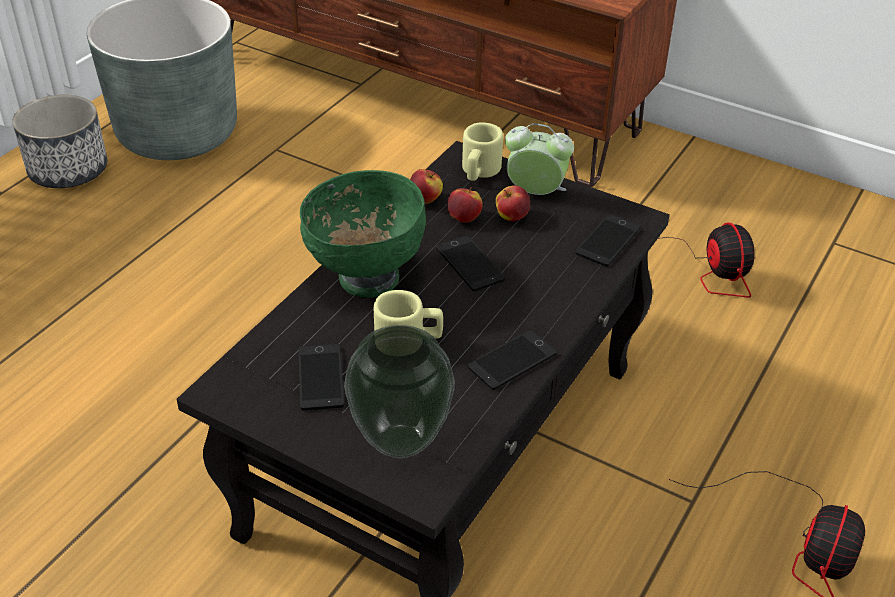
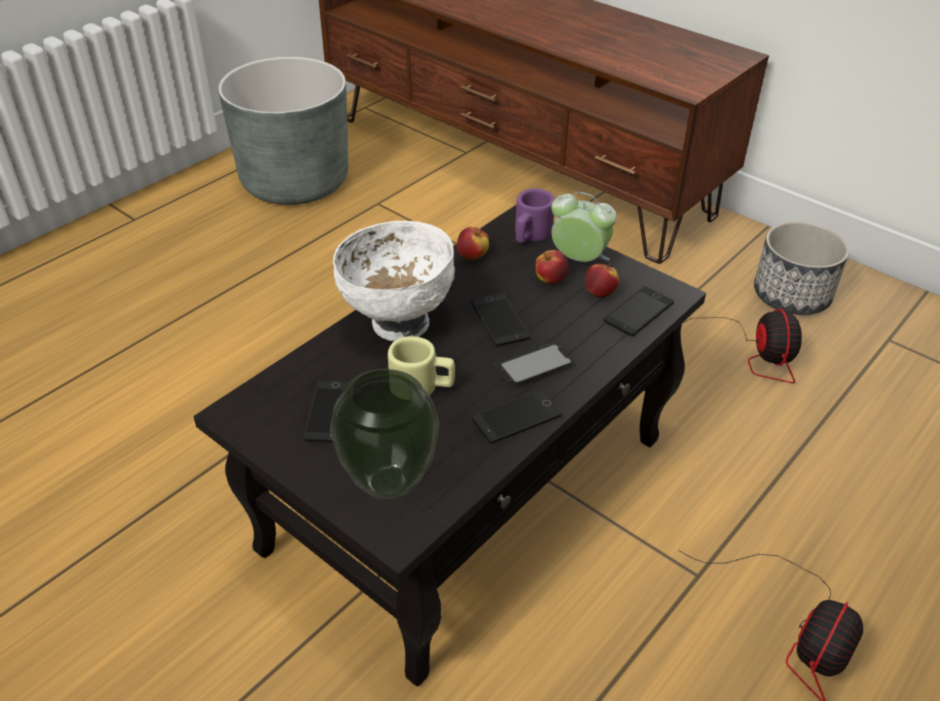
camera: 10 degrees right, 0 degrees up
(69, 170) = (195, 205): planter -> planter (791, 295)
(366, 277) = (398, 323): green bowl -> white bowl
(464, 218) = (505, 277): apple -> apple (599, 293)
(479, 171) = (530, 234): beige mug -> purple mug
(515, 306) = (532, 364): none -> phone

